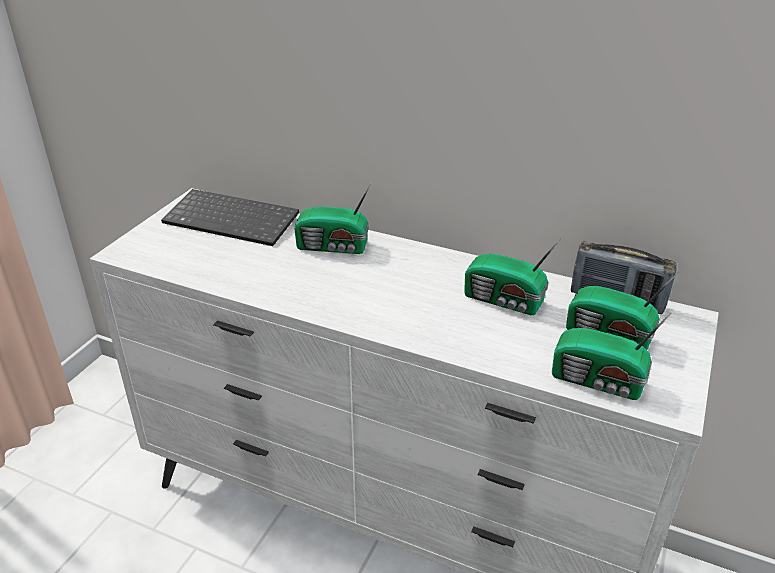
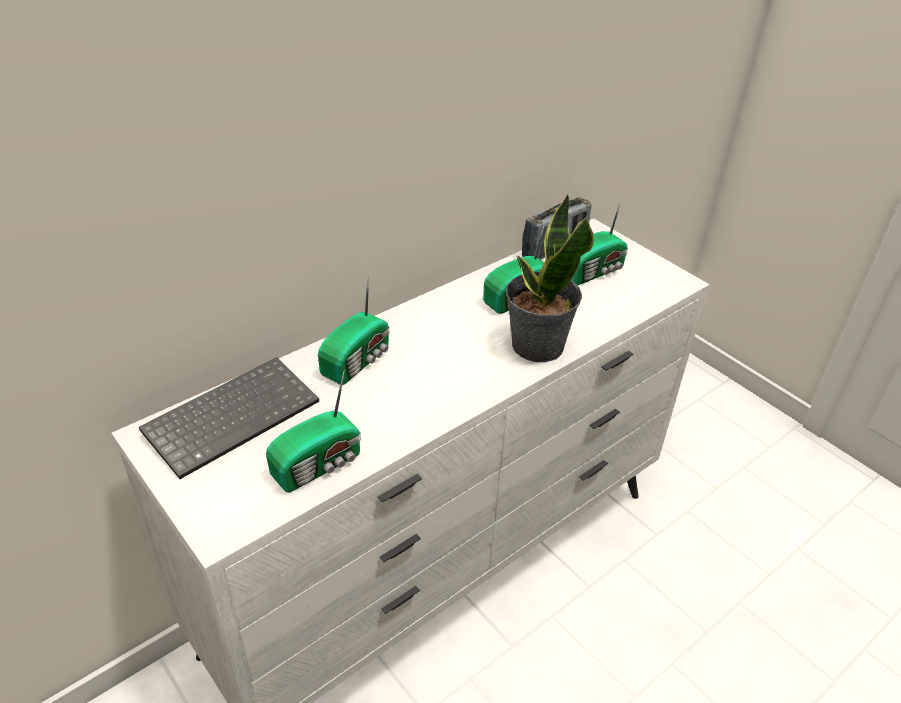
camera: 65 degrees left, 5 degrees up
(439, 330) = (536, 346): none -> potted plant
(599, 382) = (640, 298): radio -> radio (319, 465)

